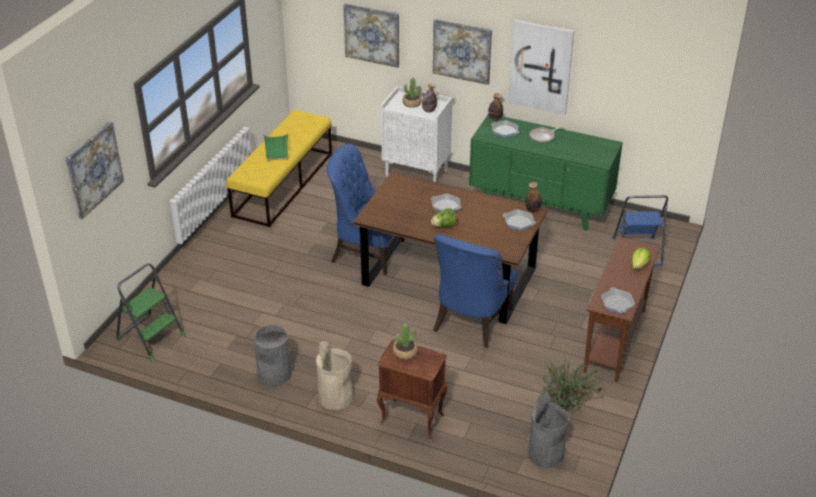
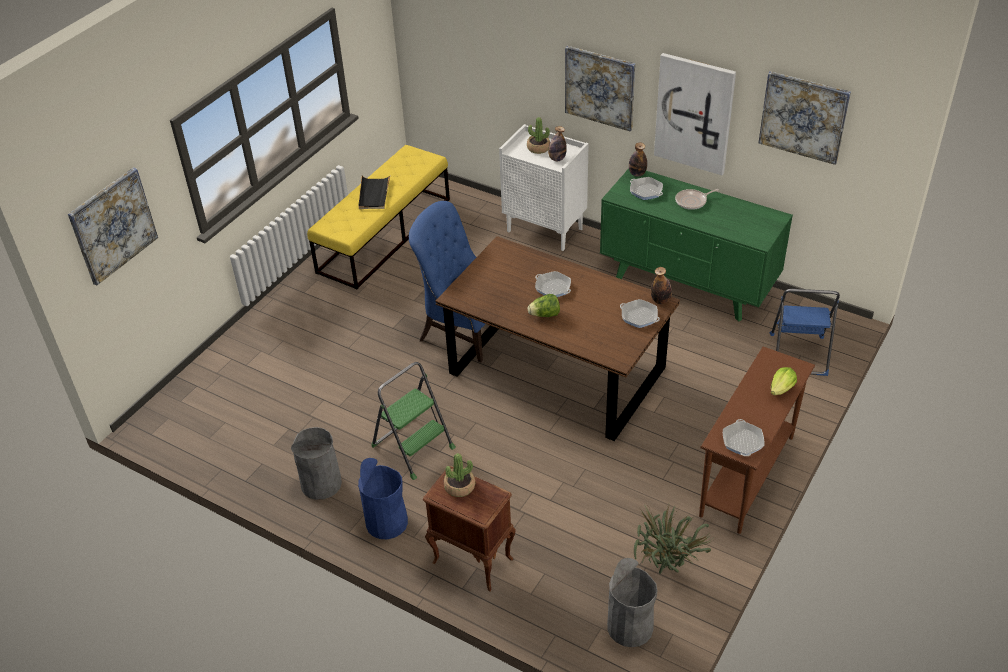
camera: 10 degrees right, 5 degrees up
(149, 335) = (188, 420): green step ladder -> green step ladder (411, 445)
(276, 148) = (374, 194): green tray -> black tray
(335, 397) = (387, 522): beige trash can -> blue trash can
(372, 34) = (495, 60): picture -> picture (803, 117)
(471, 321) = (572, 433): blue chair -> none

